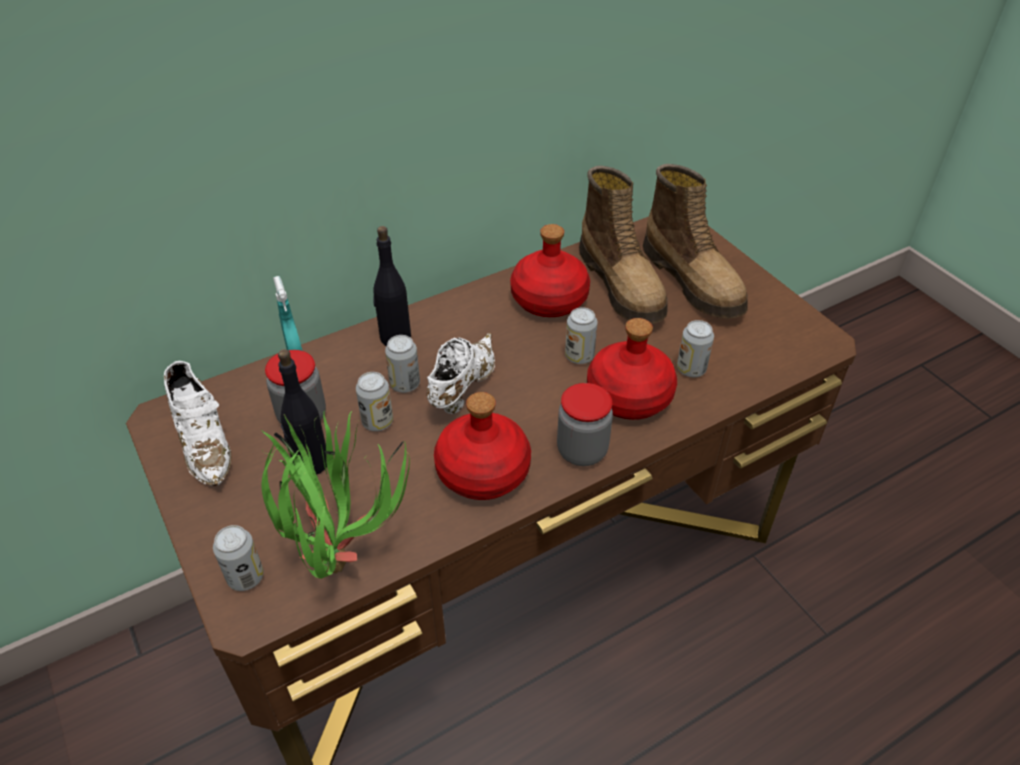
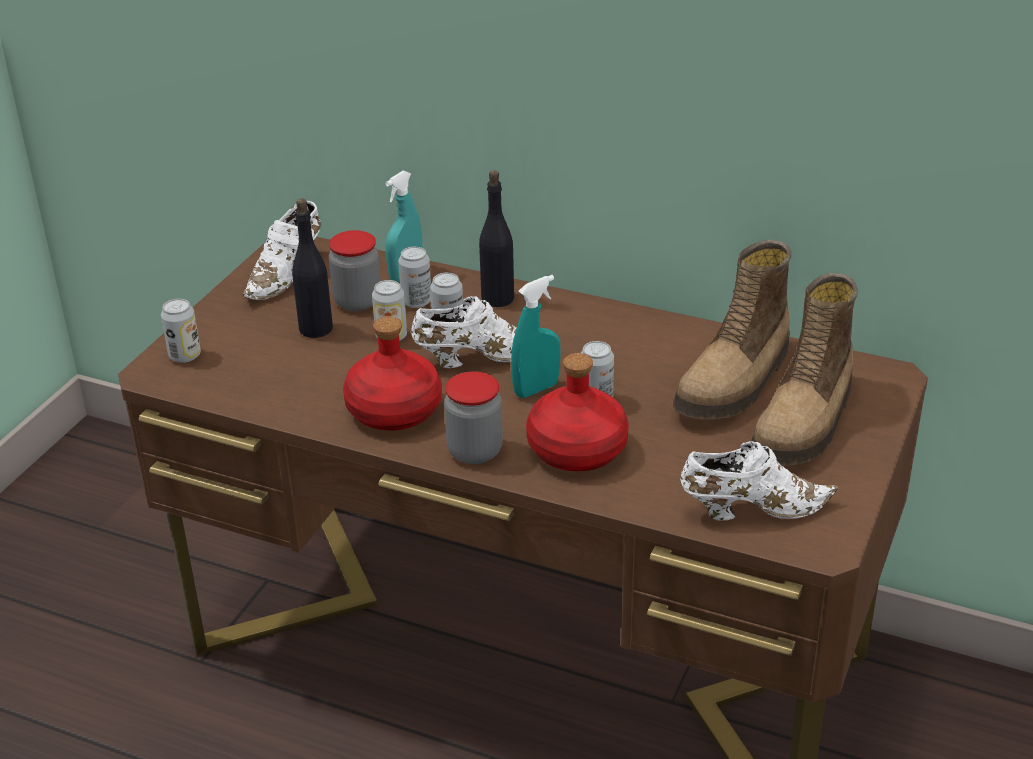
camera: 55 degrees right, 10 degrees down
(341, 548) = (248, 382): potted plant -> none
(535, 378) = (536, 389): none -> turquoise spray bottle
(550, 299) = (654, 352): red bottle -> none
(691, 369) = (661, 472): can -> can (416, 302)
(764, 351) = (750, 509): none -> white shoe

